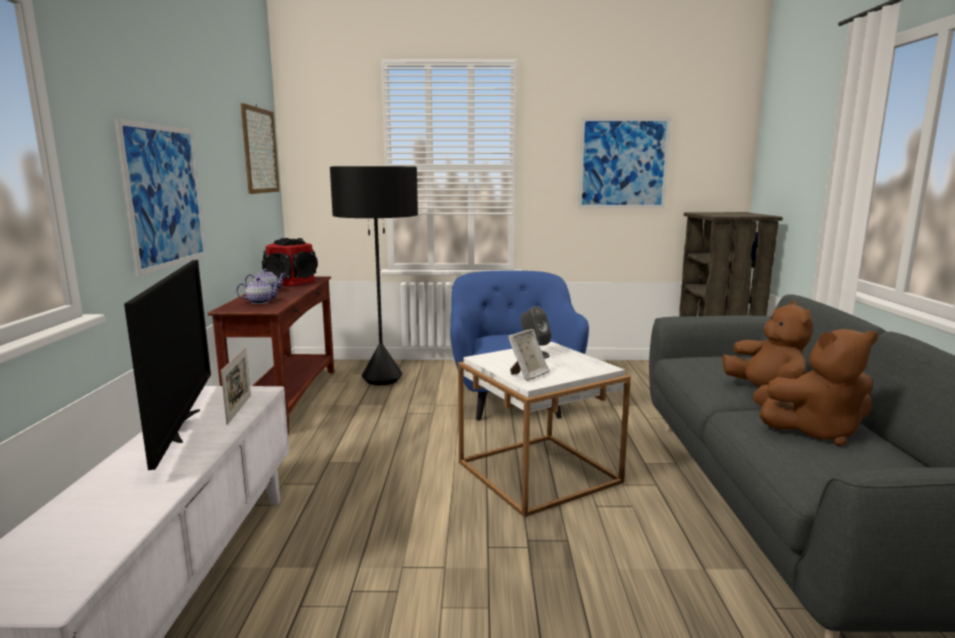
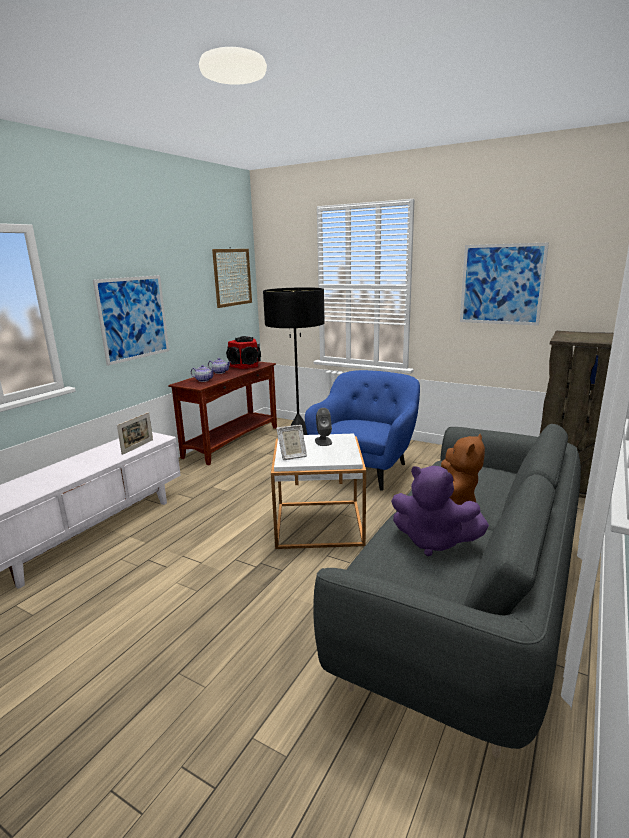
camera: 30 degrees right, 5 degrees up
(181, 426) = (104, 451): television -> none
(817, 431) = (433, 541): brown plush toy -> purple plush toy

